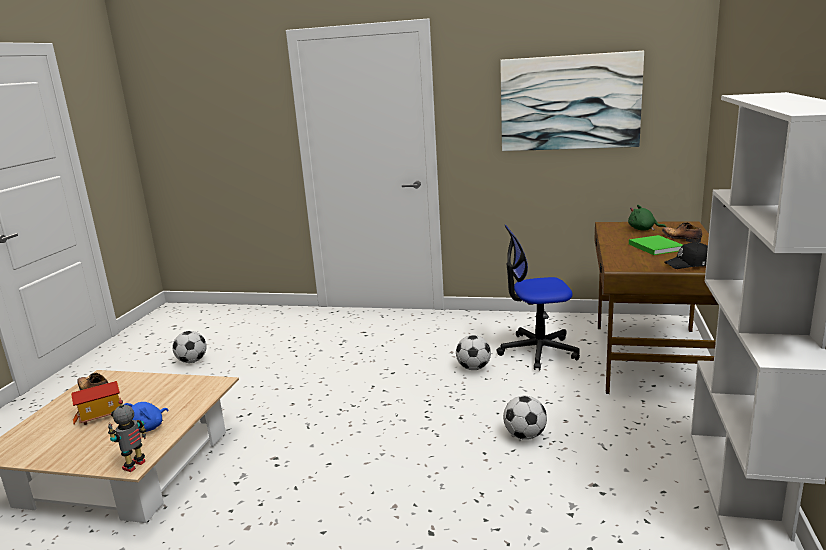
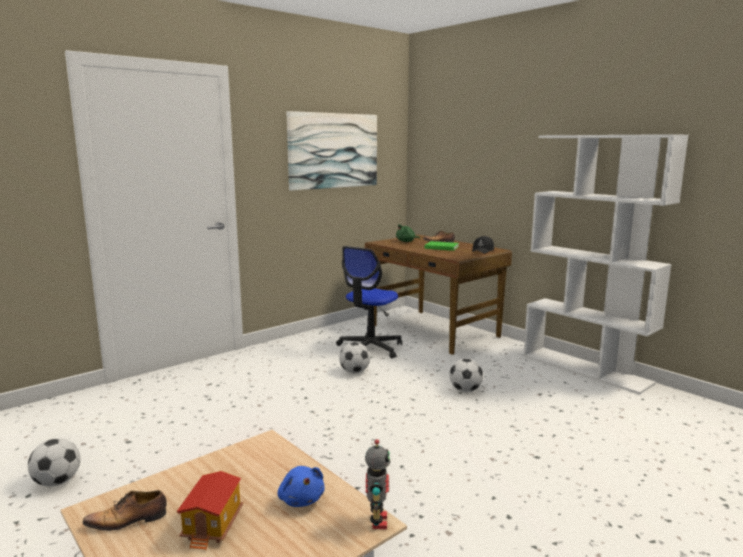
camera: 55 degrees left, 5 degrees down
(135, 466) = (377, 521): toy robot -> toy robot turned 150 degrees counterclockwise

